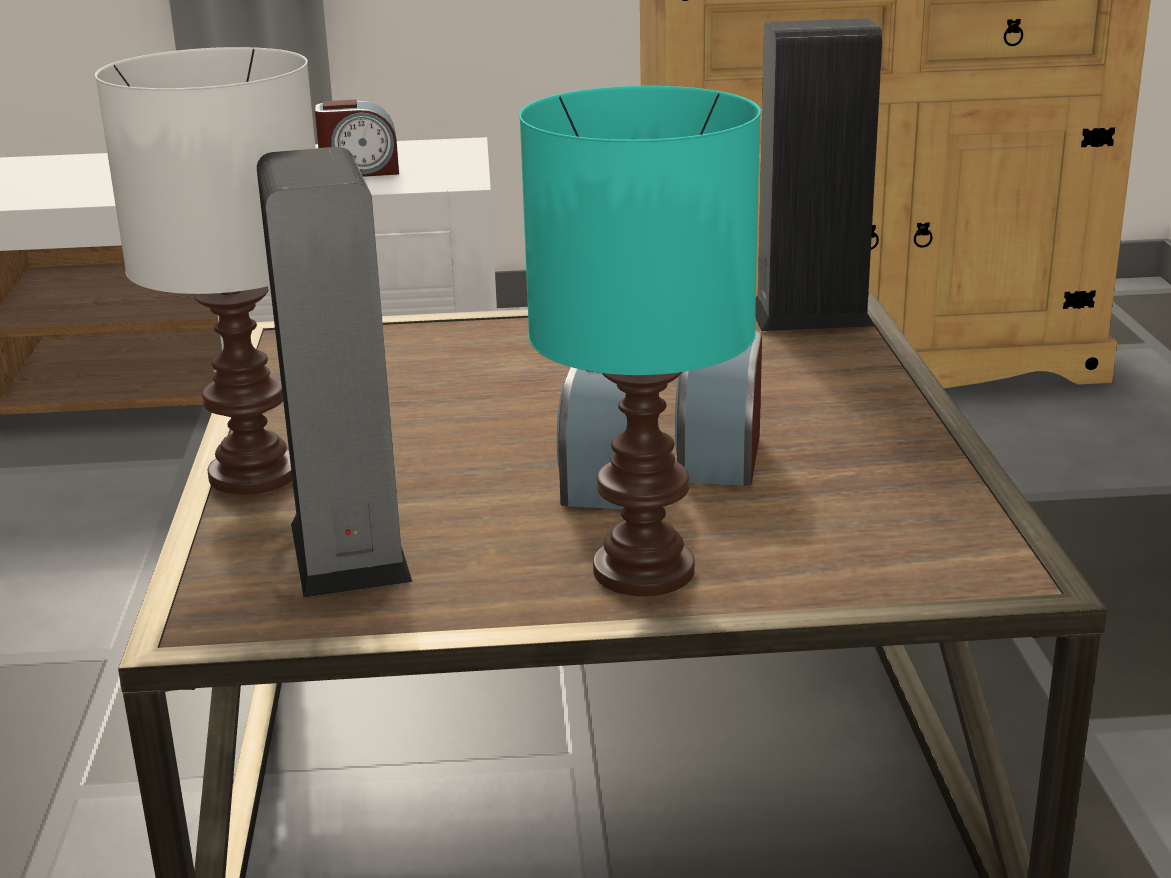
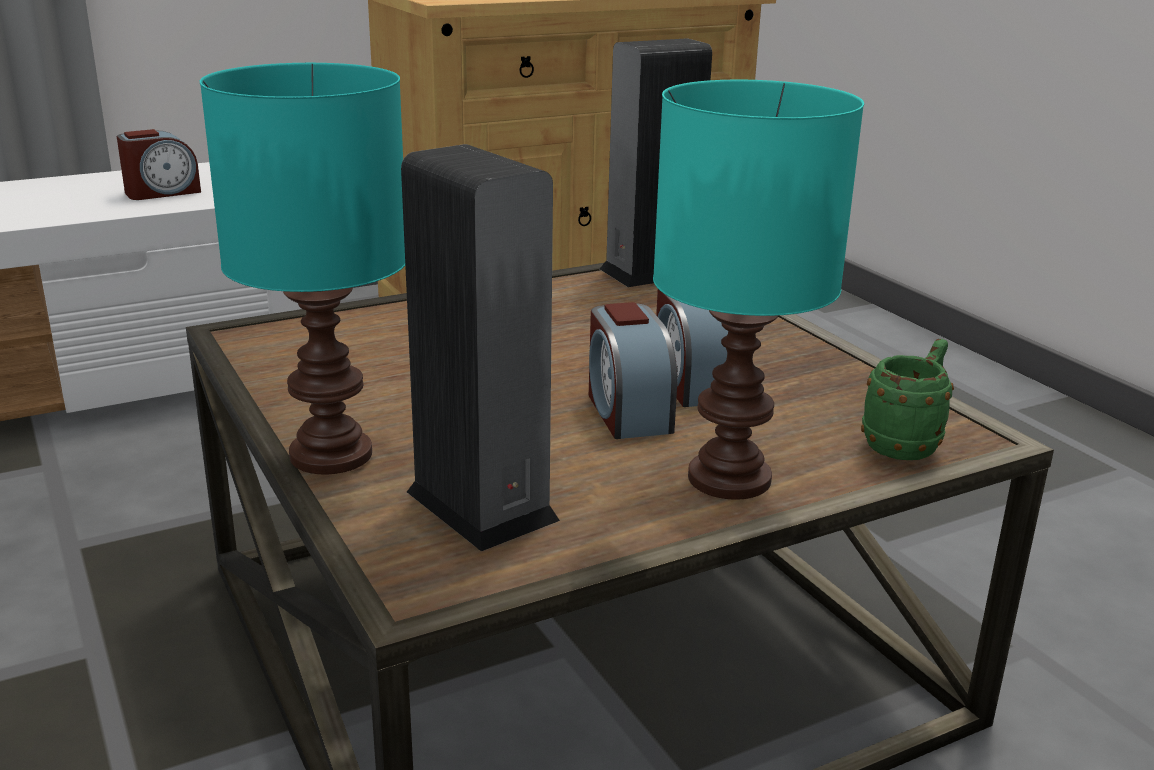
camera: 25 degrees left, 0 degrees up
(251, 473) = (328, 454): white table lamp -> turquoise table lamp
(906, 567) = (906, 443): none -> green mug

